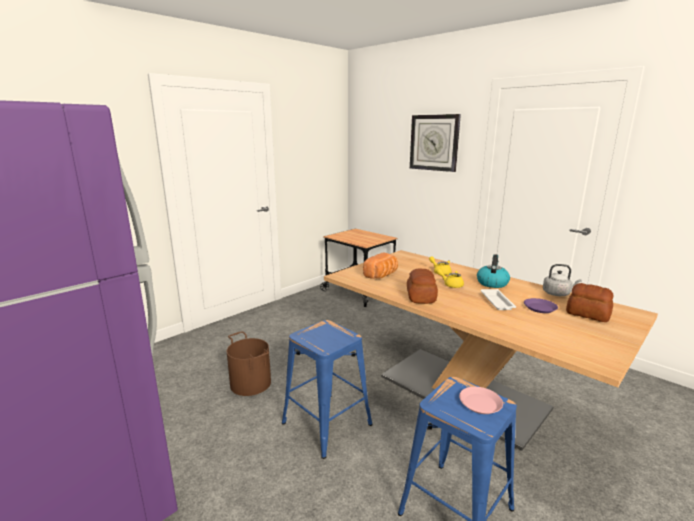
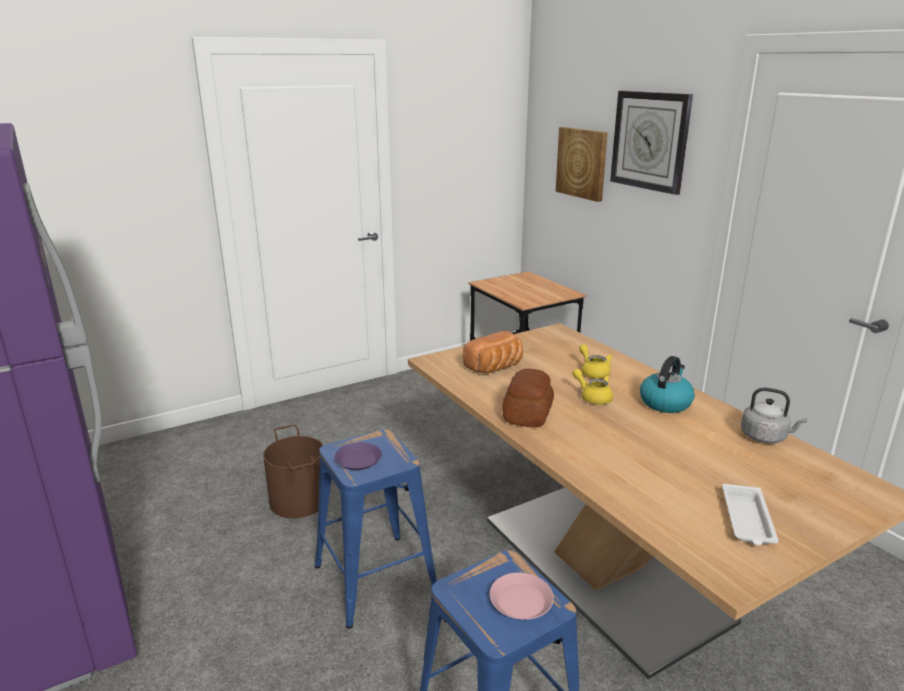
camera: 15 degrees right, 5 degrees up
(389, 159) = (582, 163): none -> picture
(497, 302) = (645, 440): white tray -> white tray (747, 520)
(539, 308) = (710, 460): purple plate -> purple plate (358, 460)
(588, 314) = (787, 484): bread -> none

